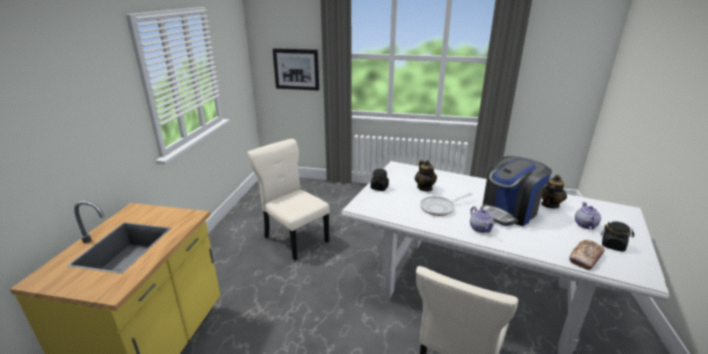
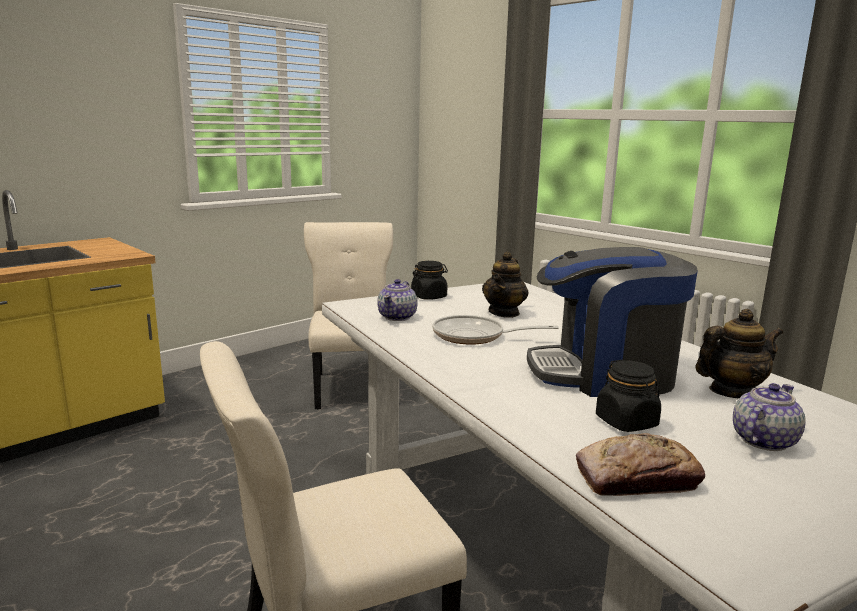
camera: 35 degrees right, 10 degrees down
(296, 69) = (473, 138): picture -> none
(480, 228) = (491, 374): teapot -> teapot (398, 317)
(613, 245) = (771, 491): black jar -> black jar (626, 422)

